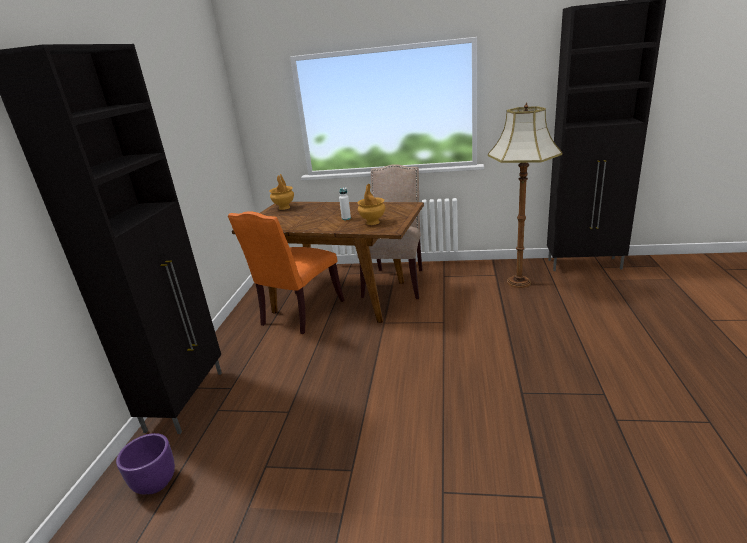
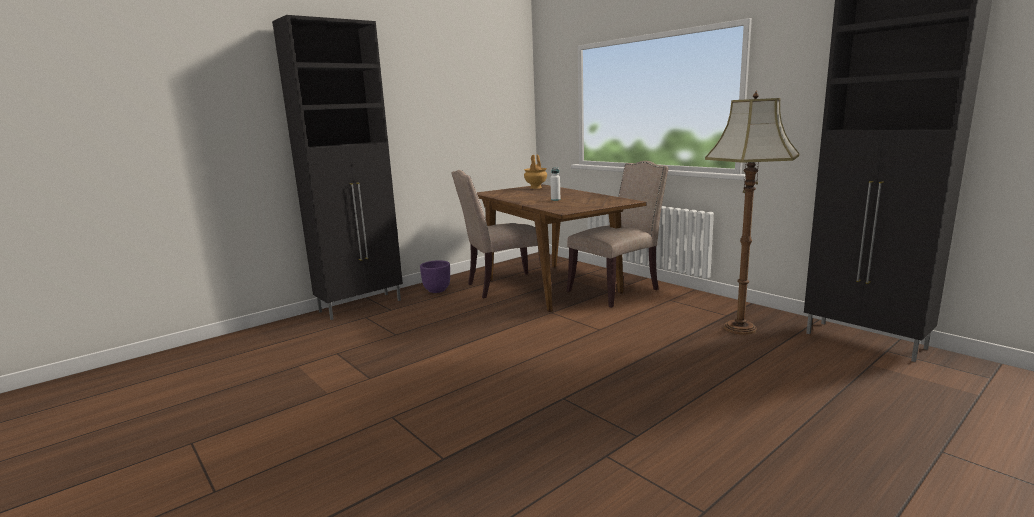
camera: 40 degrees right, 10 degrees down
(155, 483) = (285, 335): purple planter -> purple planter (436, 290)
(299, 314) = (503, 286): orange chair -> beige chair
(372, 222) = (566, 205): brown vase -> none

